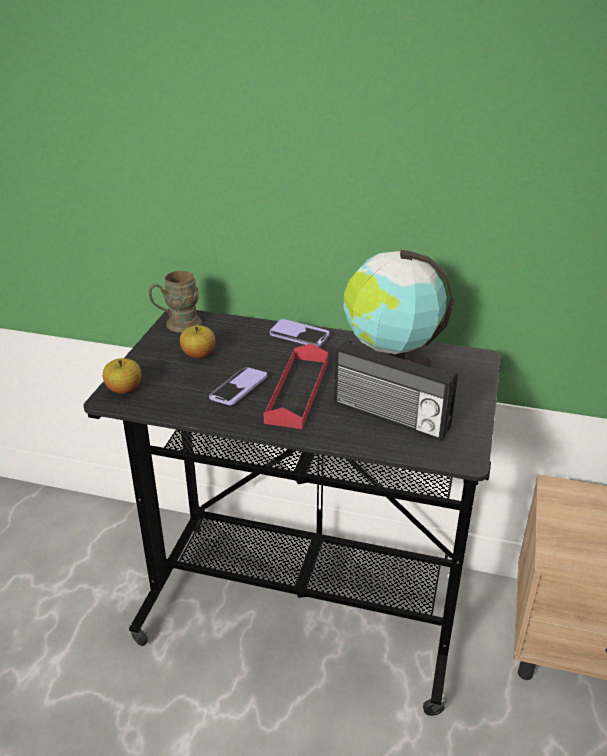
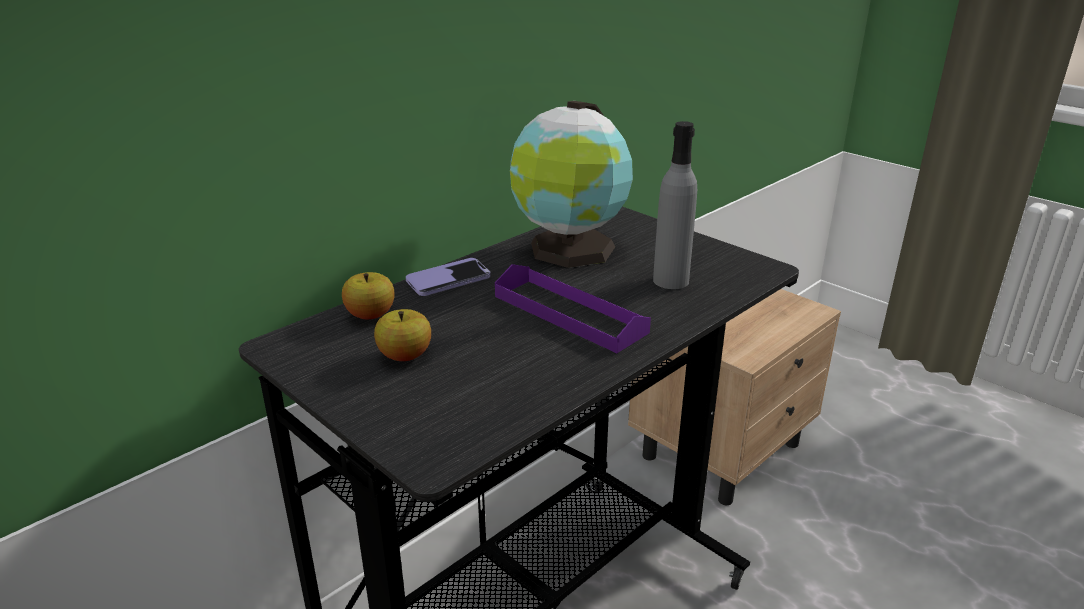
camera: 60 degrees left, 5 degrees down
(124, 389) = (422, 441): apple -> apple (370, 315)
(177, 325) = (301, 353): brown mug -> none
(238, 388) = (521, 348): phone -> none
(297, 391) = (569, 314): red tray -> purple tray
(390, 417) = (670, 281): radio -> grey bottle

